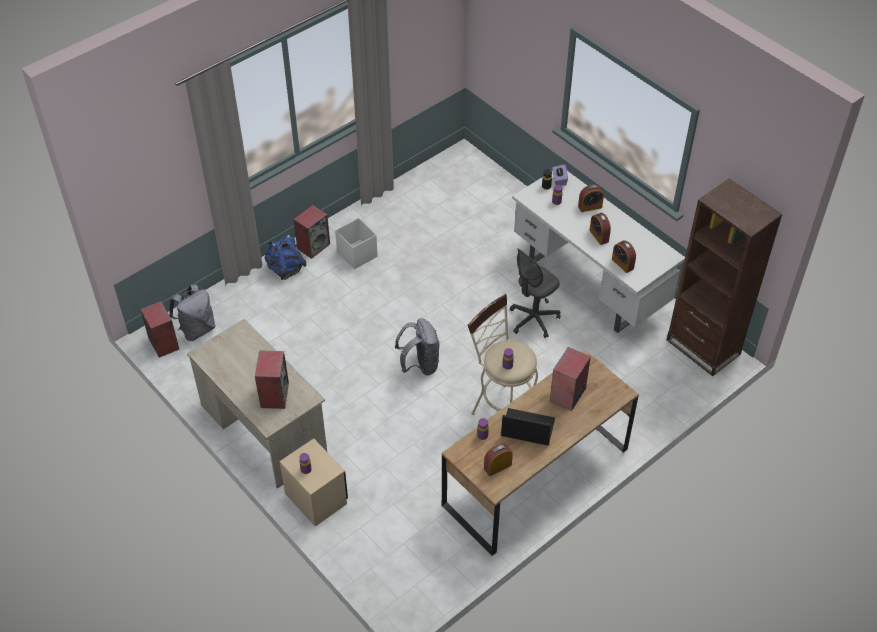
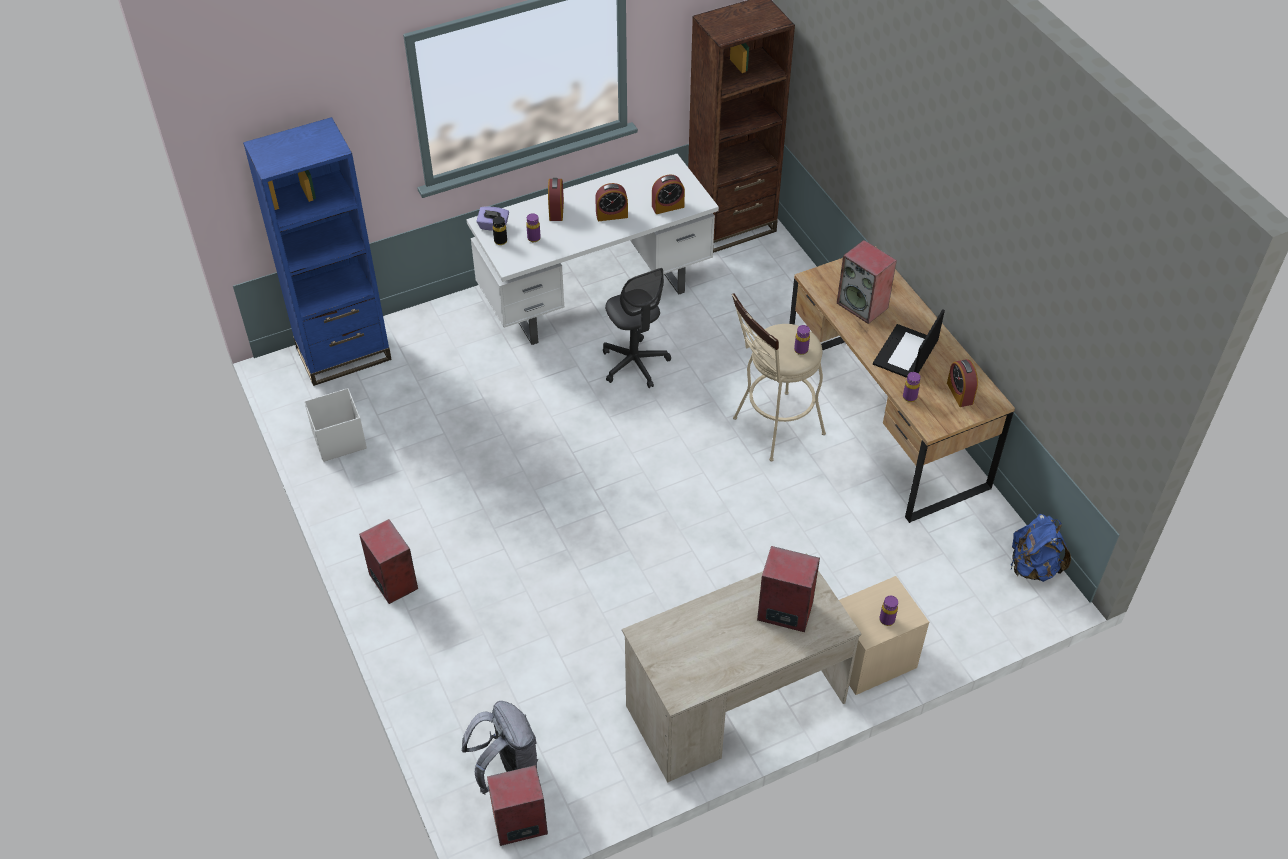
camera: 75 degrees left, 0 degrees up
(286, 269) = (426, 626): blue backpack -> blue backpack (1033, 567)
(357, 254) = (434, 529): white storage box -> white storage box (338, 440)
(420, 365) = (672, 498): grey backpack -> none
(482, 175) = (344, 354): none -> blue bookcase

